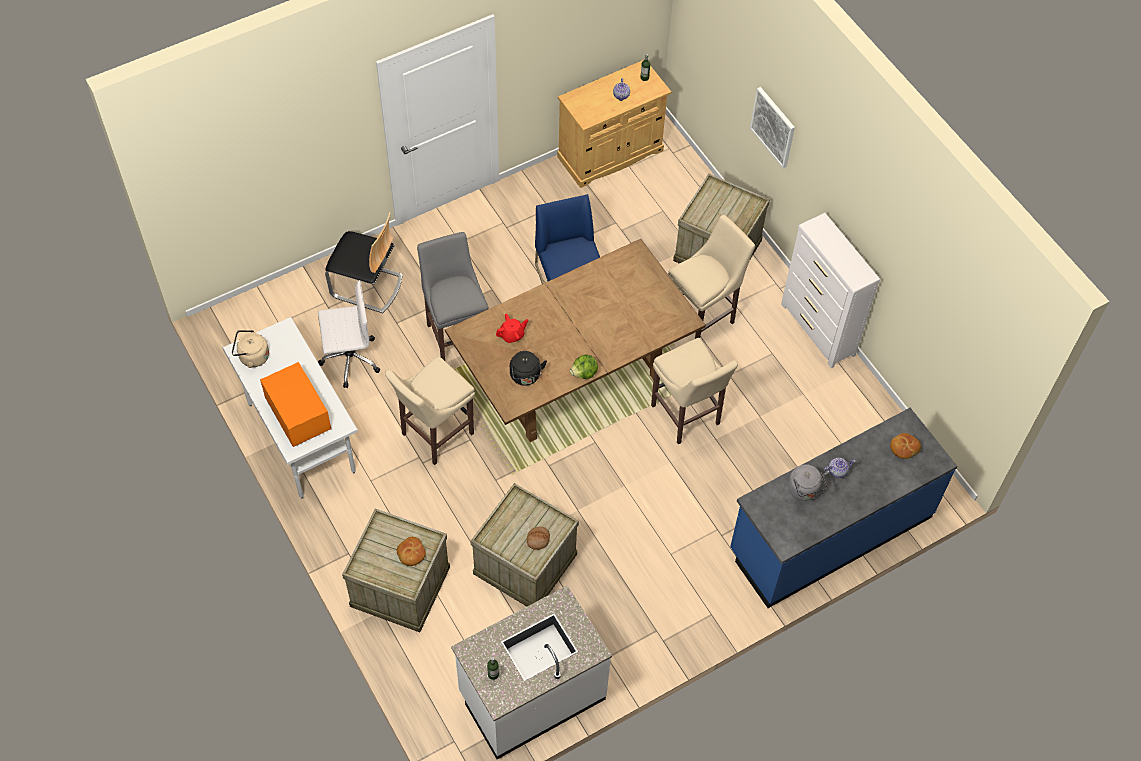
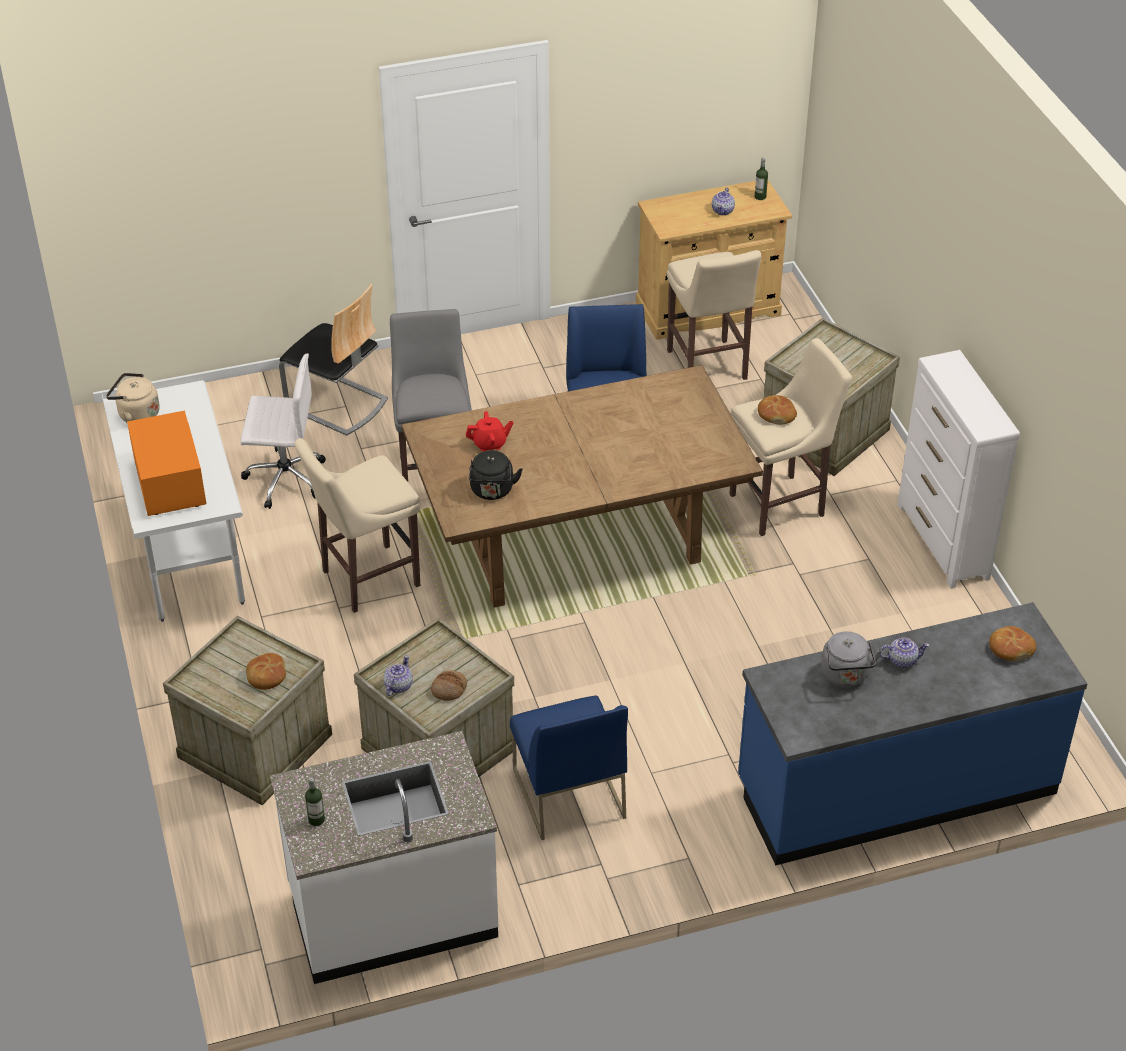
camera: 15 degrees right, 15 degrees down
(503, 544) = (398, 686): none -> teapot
(584, 373) = (574, 499): lettuce -> none
(620, 581) = (567, 793): none -> blue chair
(687, 417) = (724, 614): beige stool -> beige stool (708, 367)
(702, 272) = (776, 414): none -> bread
(773, 126) = (908, 238): picture -> none

